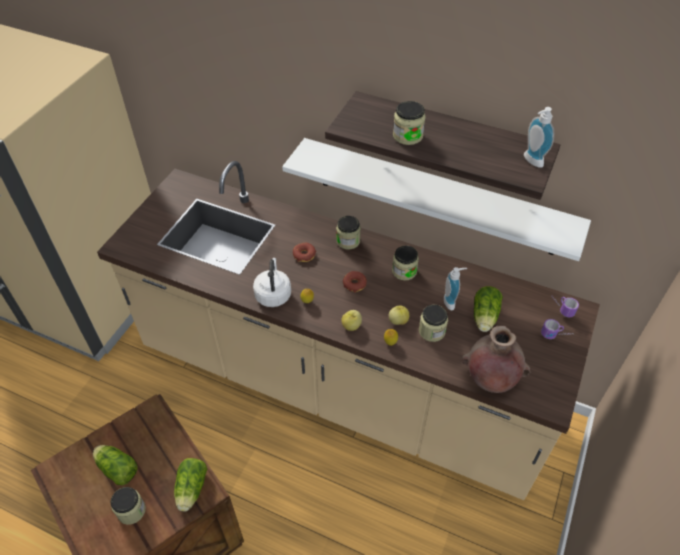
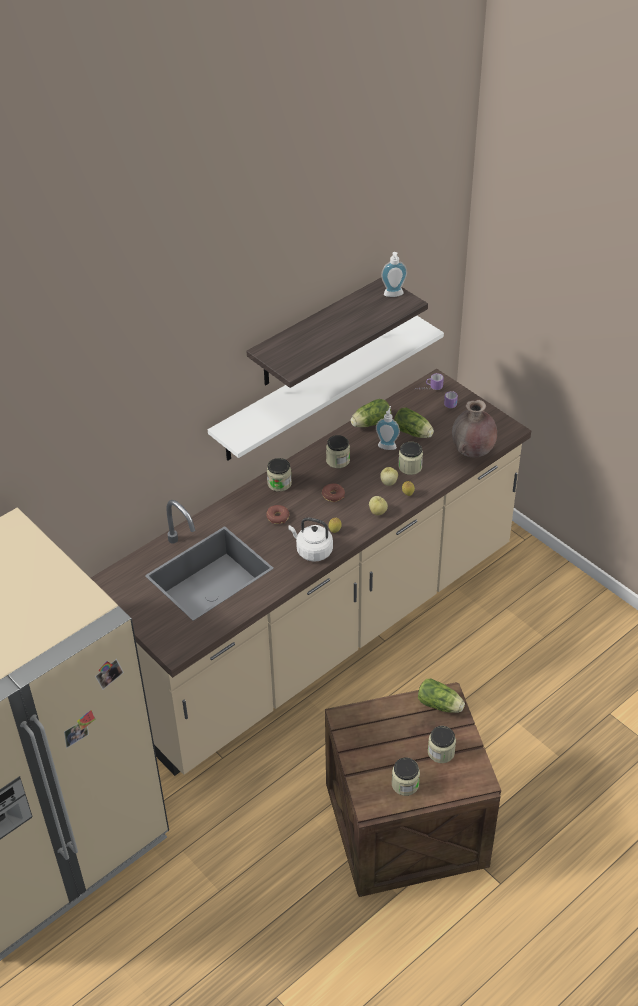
camera: 65 degrees left, 5 degrees down
(116, 468) = (392, 756): lettuce -> lettuce (369, 423)
(407, 136) = (326, 341): jar -> jar (405, 784)

